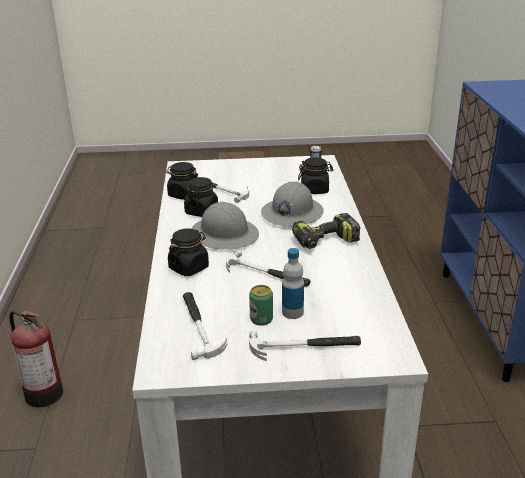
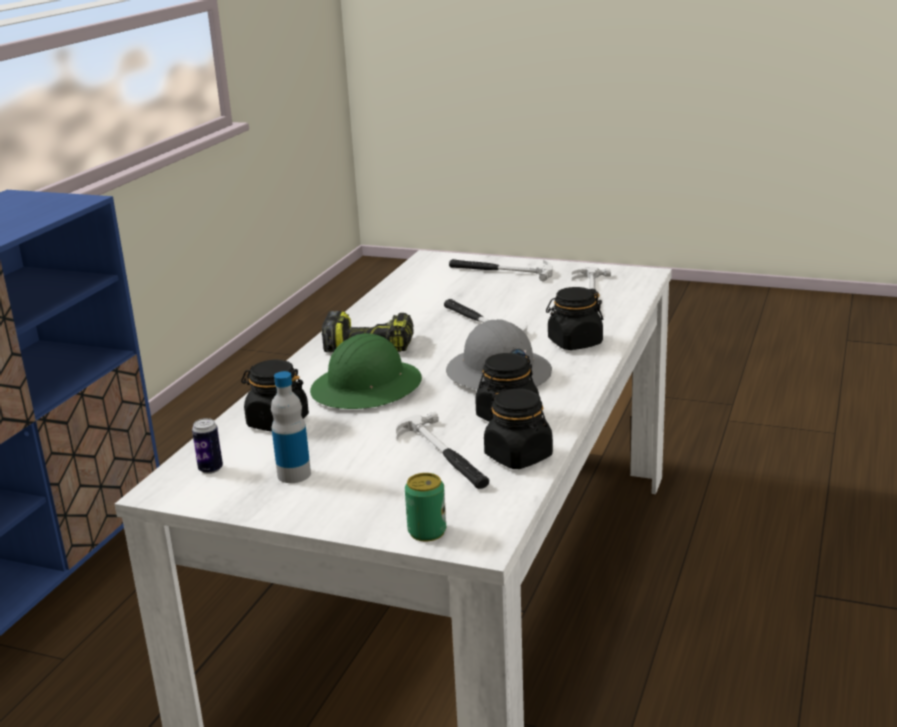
camera: 155 degrees left, 5 degrees down
(42, 393) = (823, 671): fire extinguisher -> none
(261, 319) = (524, 291): can -> can (427, 531)
(291, 213) = (367, 388): grey hard hat -> green hard hat
(292, 312) = (487, 292): bottle -> bottle (294, 474)

